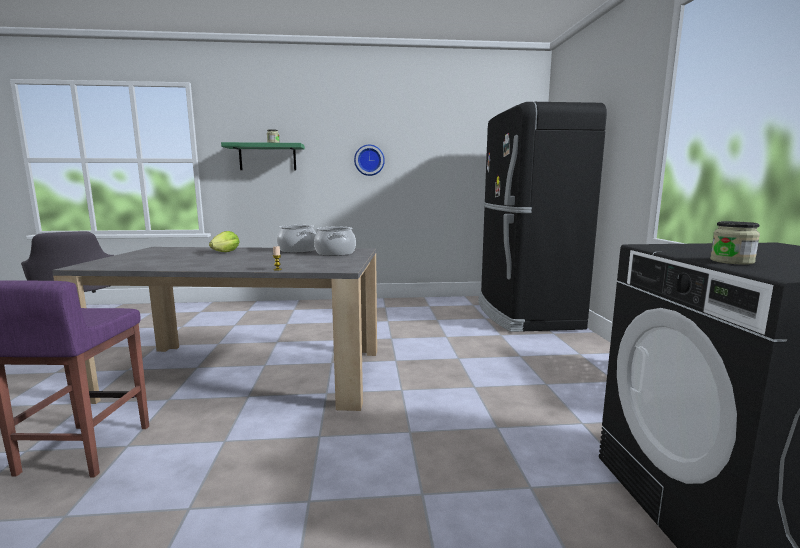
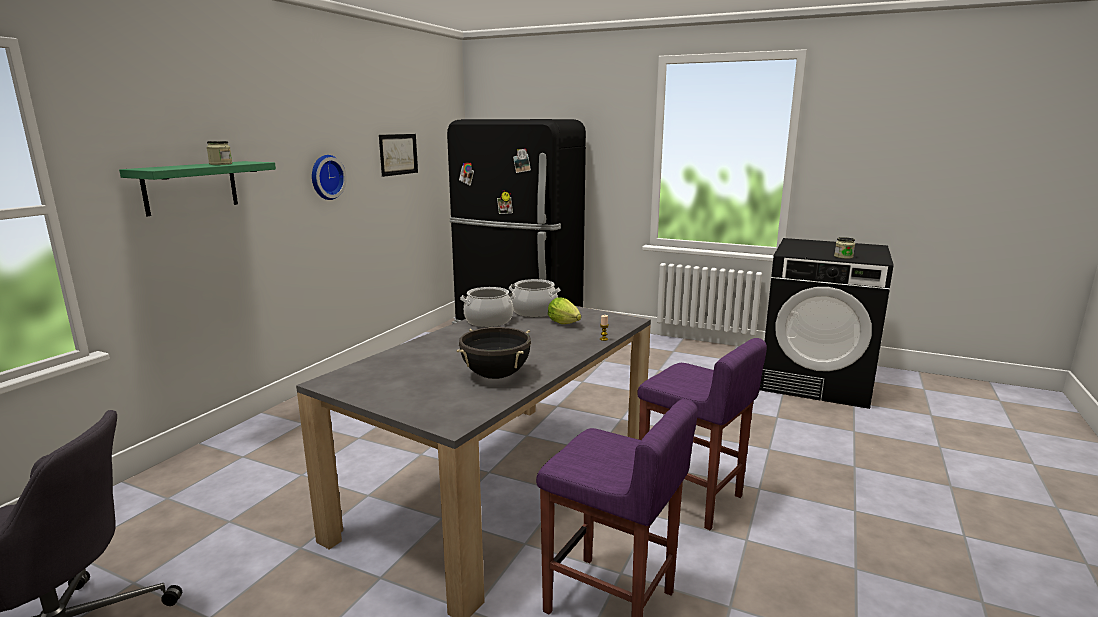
camera: 60 degrees left, 5 degrees up
(172, 262) = (496, 376): none -> black cooking pot
(224, 252) = (450, 350): lettuce -> lettuce (565, 324)
(263, 457) = (691, 498): none -> purple stool
(448, 148) = (398, 154): none -> picture

